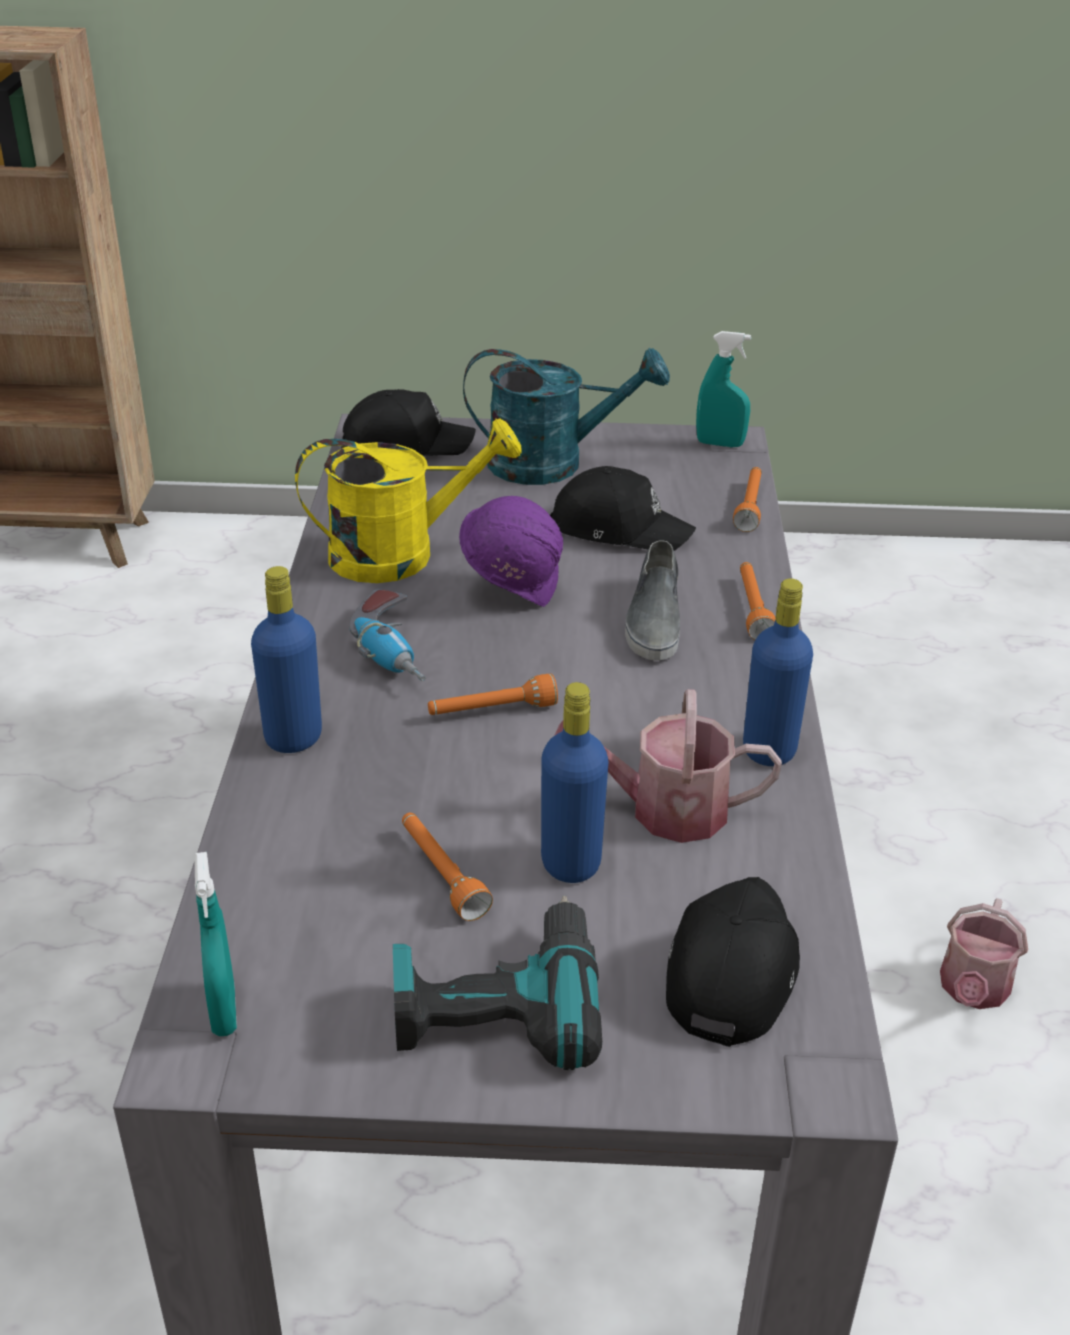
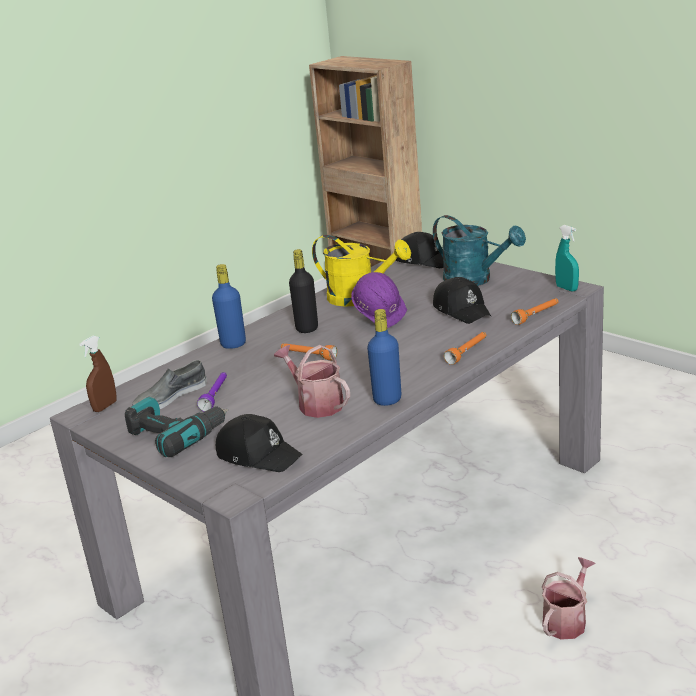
camera: 45 degrees right, 10 degrees down
(223, 1010) = (105, 406): turquoise spray bottle -> brown spray bottle
(396, 651) = (307, 328): power drill -> black bottle
(441, 874) = (215, 396): orange flashlight -> purple flashlight
(570, 863) = (259, 407): blue bottle -> none
(654, 619) = (419, 345): grey shoe -> grey shoe (170, 397)
(730, 968) = (258, 454): black cap -> black cap turned 60 degrees clockwise
(972, 990) = (567, 620): watering can -> watering can turned 150 degrees clockwise

